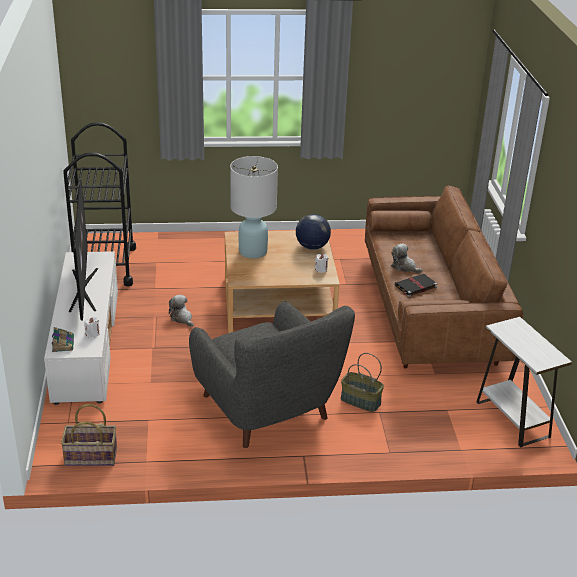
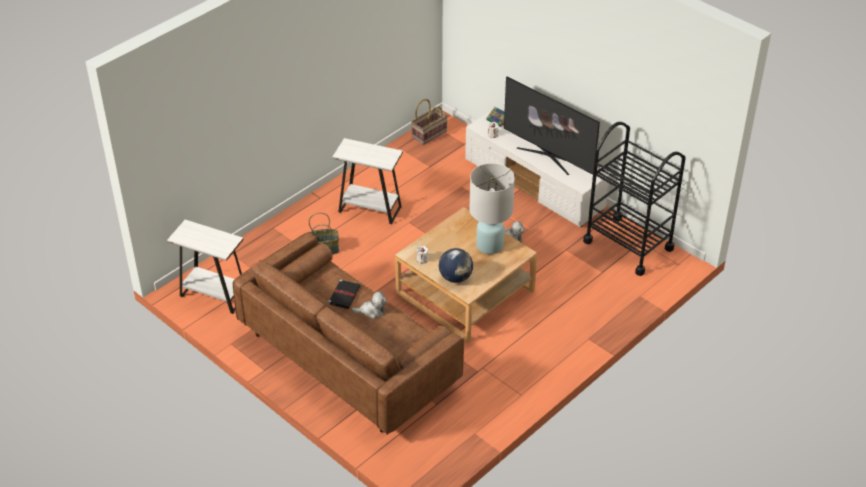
camera: 140 degrees right, 10 degrees up
(267, 412) = (370, 209): grey armchair -> white side table

